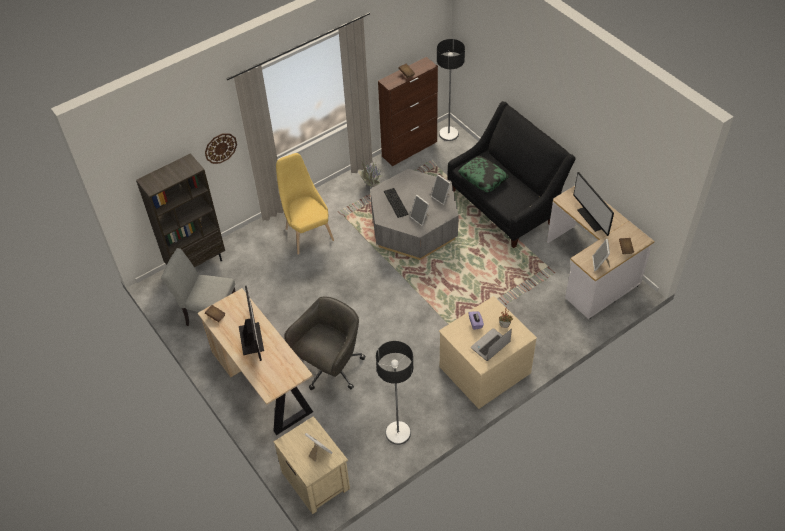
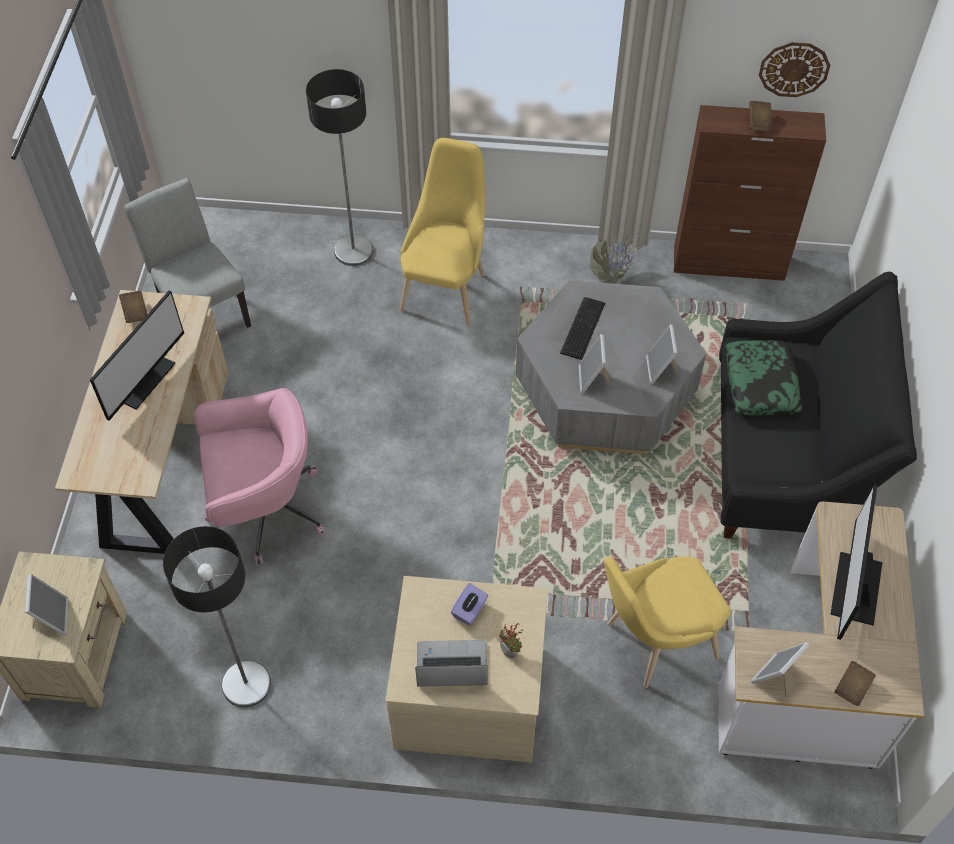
camera: 40 degrees right, 5 degrees up
(197, 264) = (262, 230): brown bookcase -> none
(220, 148) = (349, 63): wall clock -> wall clock (794, 69)
(330, 368) = (265, 510): grey office chair -> pink office chair
(449, 134) = (817, 280): floor lamp -> floor lamp (354, 251)
(528, 301) = (654, 642): none -> yellow chair

